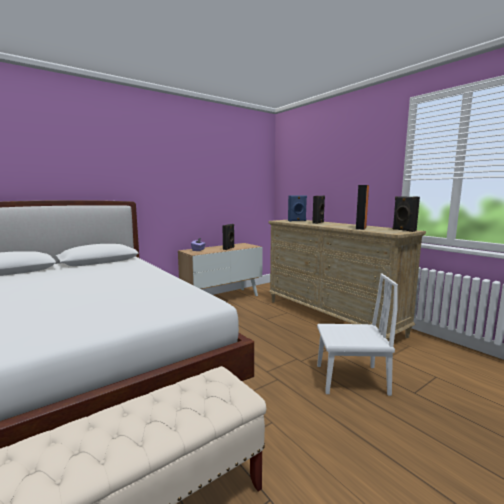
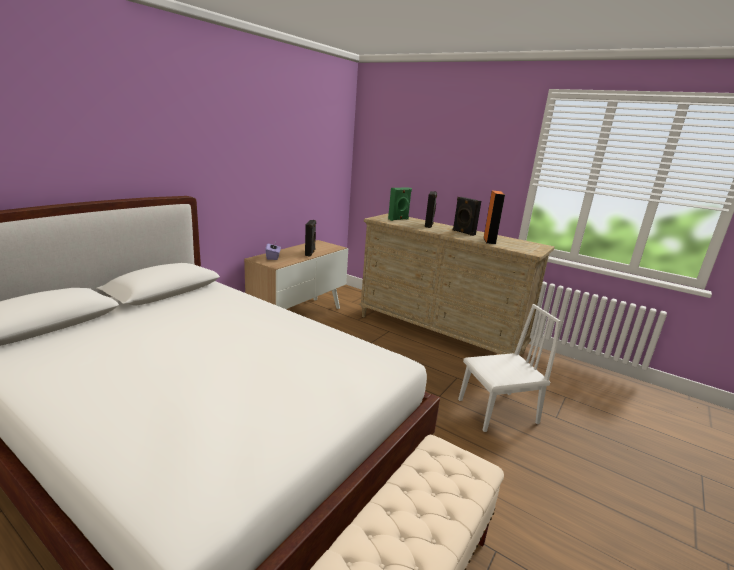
camera: 20 degrees left, 10 degrees up
(297, 221) = (398, 219): blue speaker -> green speaker
(403, 230) = (534, 245): black speaker -> black speaker (463, 232)

